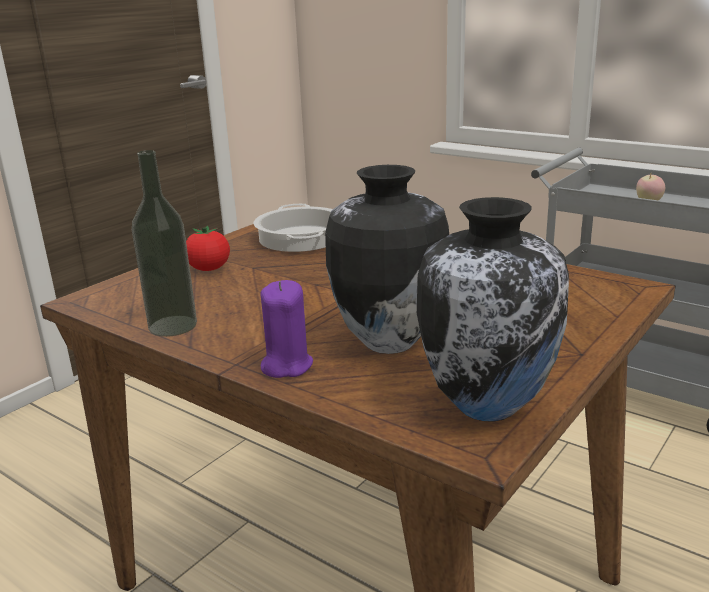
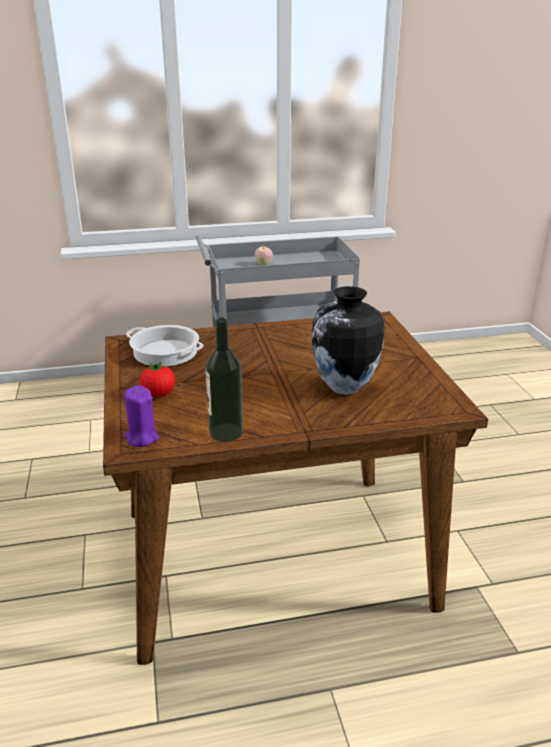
camera: 50 degrees left, 5 degrees up
(286, 365) = (328, 419): purple candle -> purple candle (141, 438)
(489, 406) = (431, 394): vase -> none

